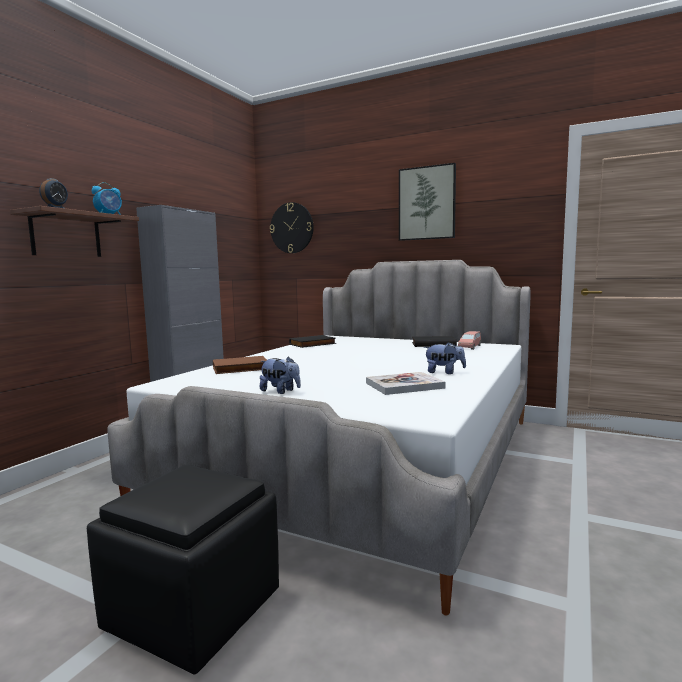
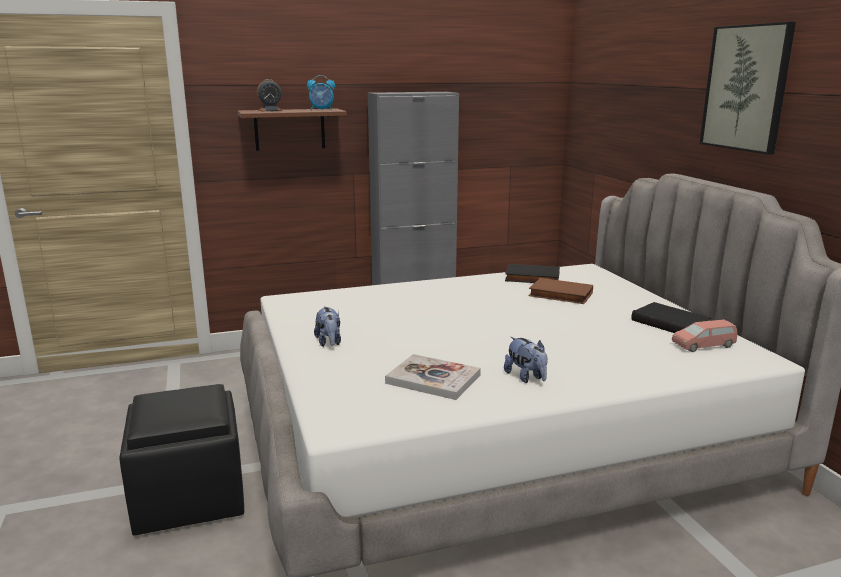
camera: 45 degrees right, 10 degrees up
(240, 369) = (375, 299): brown book -> brown book (559, 295)
(292, 228) = (596, 100): wall clock -> none

